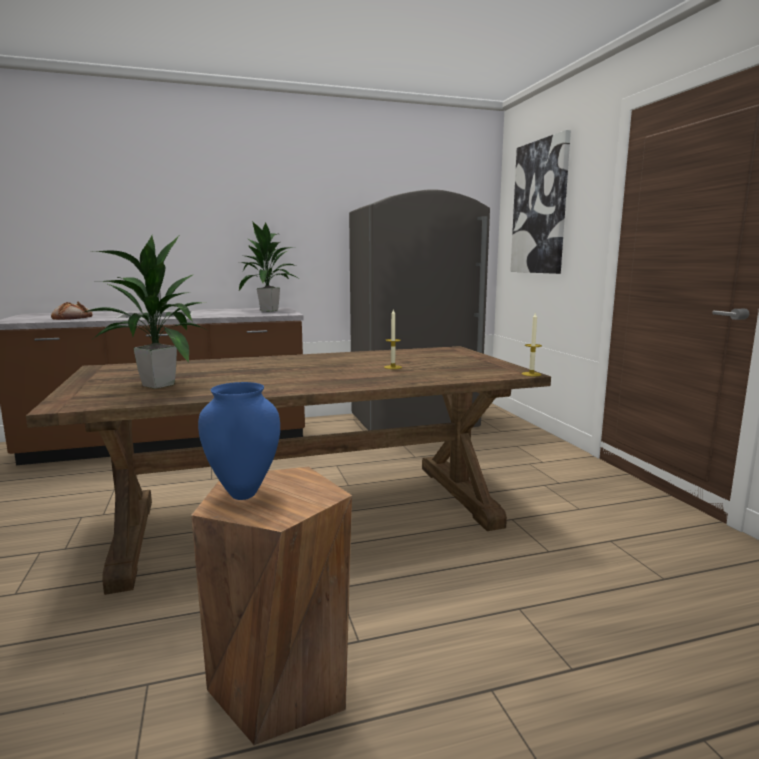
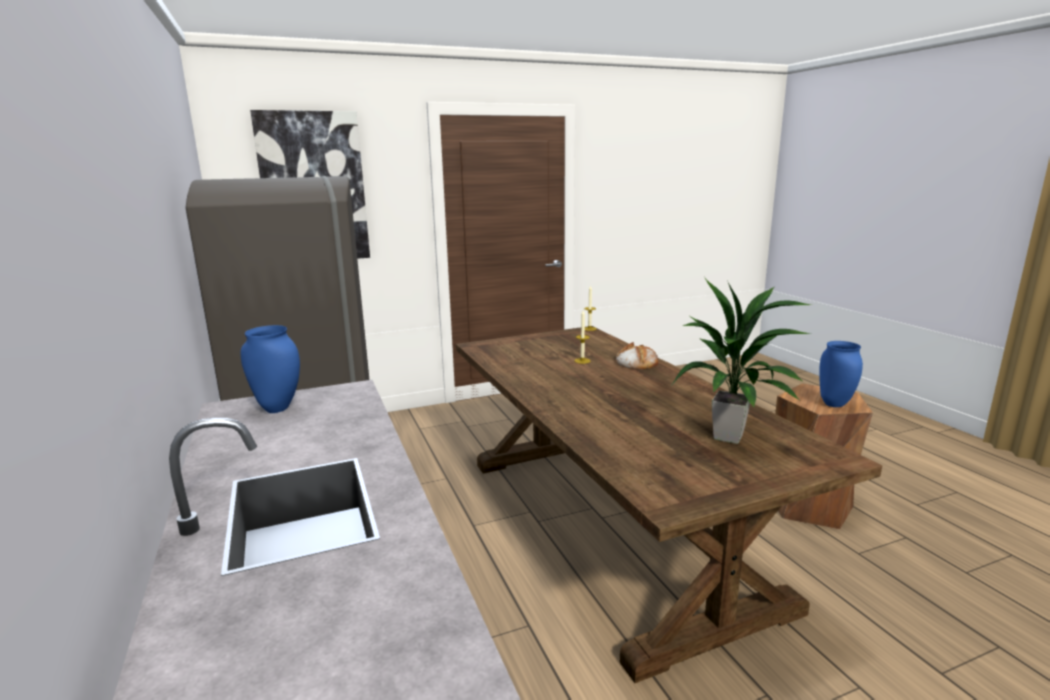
camera: 95 degrees left, 5 degrees up
(72, 317) = (363, 617): bread -> bread (636, 362)
(270, 310) = (278, 408): potted plant -> blue vase

